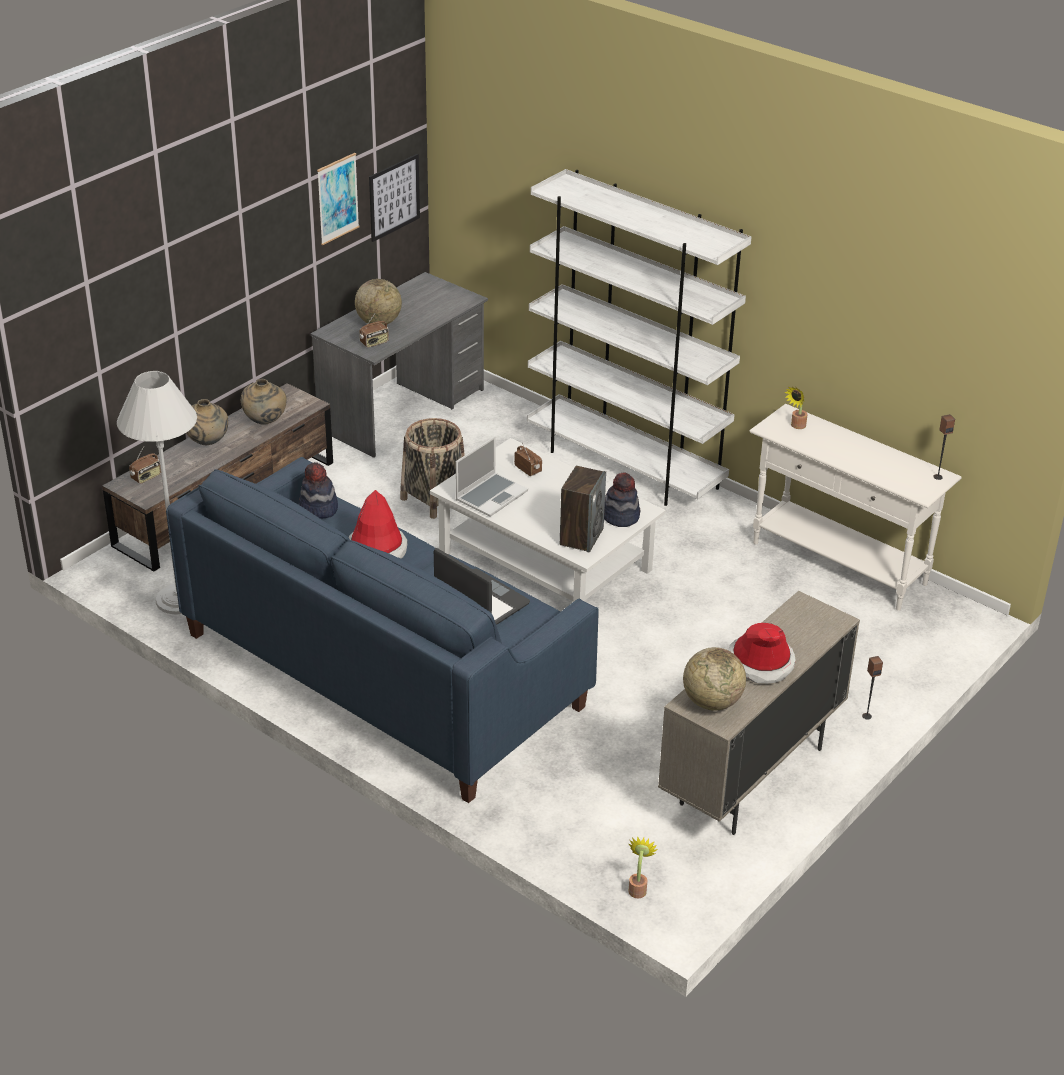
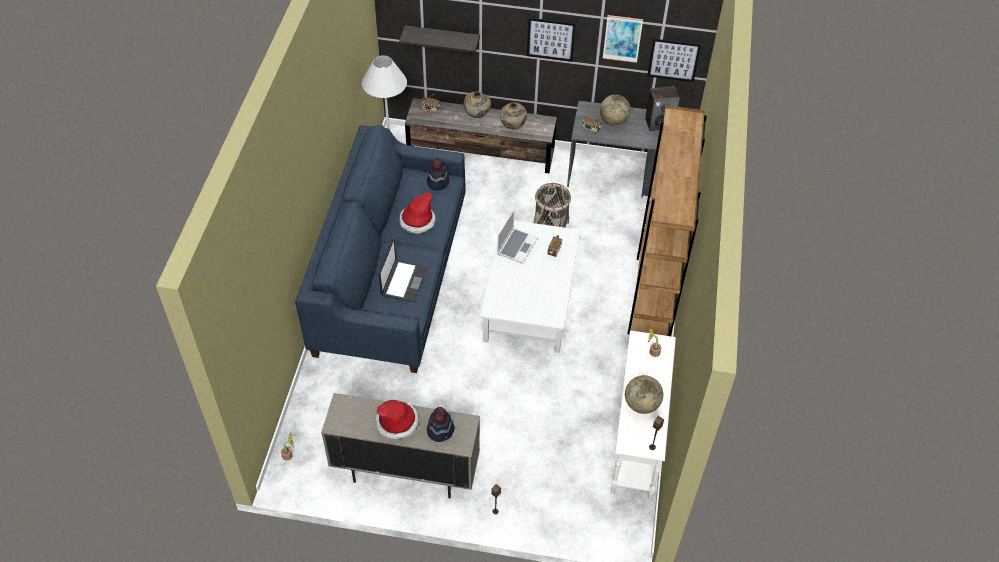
camera: 60 degrees right, 15 degrees up
(126, 345) = (442, 39): none -> shelf
(259, 253) = (550, 39): none -> picture
(491, 495) = (517, 246): laptop -> laptop turned 75 degrees counterclockwise
(581, 536) = (507, 301): speaker -> speaker (659, 123)
(620, 516) = (540, 310): hat -> hat (440, 430)
(625, 466) = (652, 298): white bookcase -> brown bookcase
(712, 702) = (349, 412): globe -> globe (641, 404)

